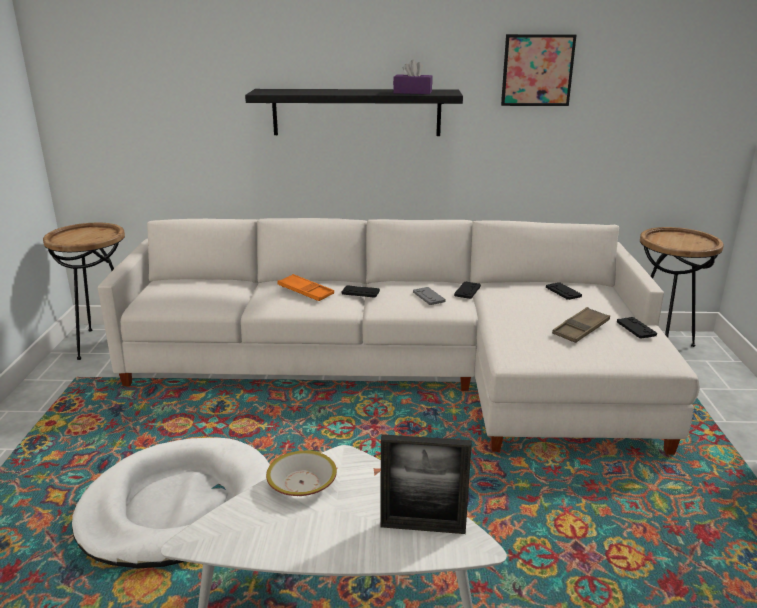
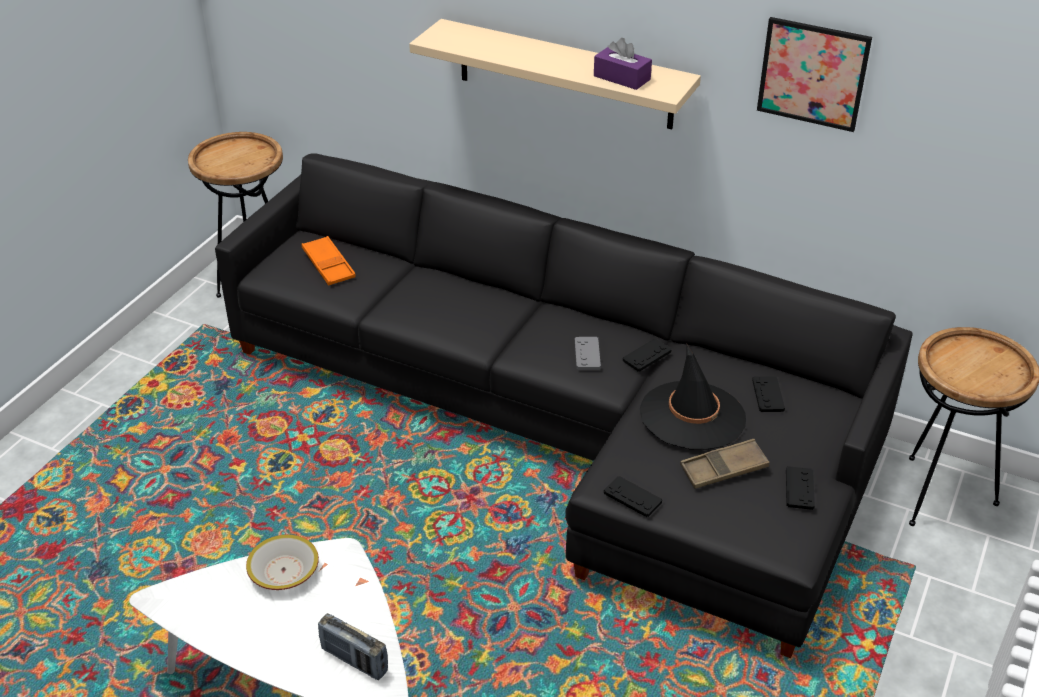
camera: 25 degrees right, 15 degrees up
(178, 506) = (220, 531): white dog bed -> none
(305, 292) = (449, 303): orange tray -> orange tray (328, 265)
(356, 112) = (565, 74): black shelf -> beige shelf
(360, 292) = (513, 321): black game controller -> black game controller (632, 497)
(409, 370) = (570, 425): white sofa -> black sofa
(423, 527) = (354, 660): picture frame -> radio
(530, 310) = (692, 416): none -> black hat

